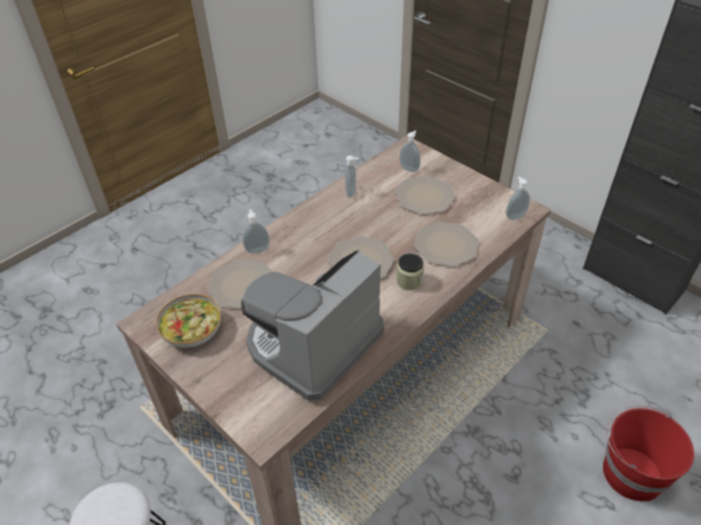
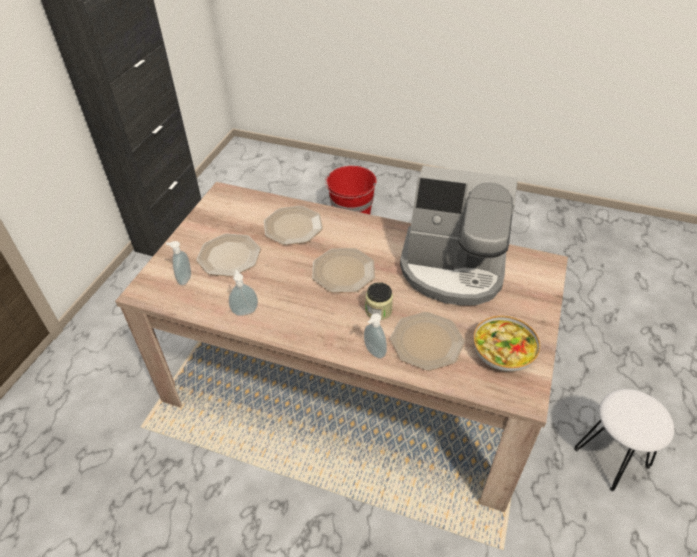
camera: 115 degrees left, 0 degrees up
(409, 281) = (349, 235): jar -> jar (378, 310)
(515, 216) = (234, 197): soap dispenser -> none

